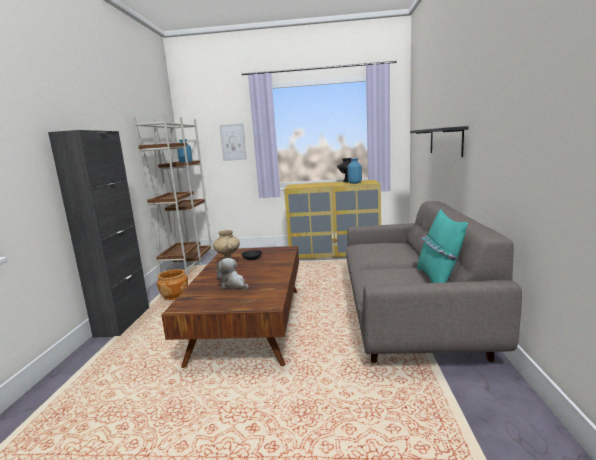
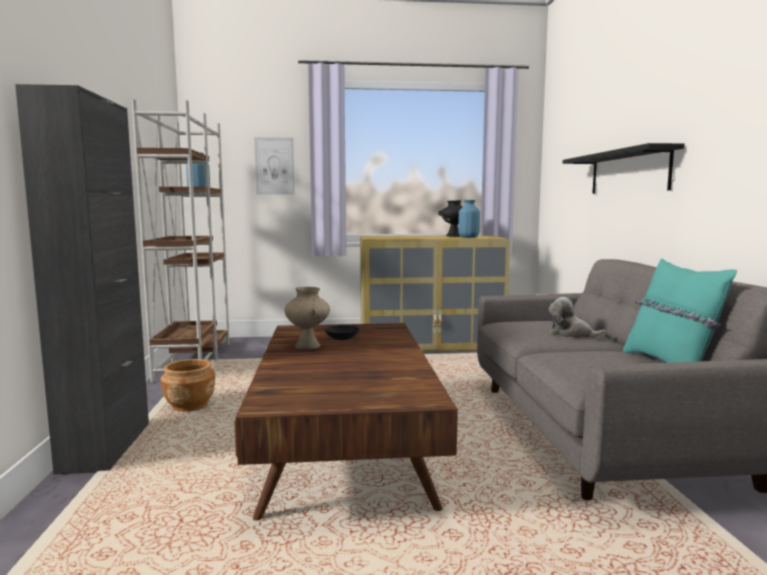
camera: 10 degrees left, 5 degrees down
(233, 285) = (339, 373): plush toy -> plush toy (571, 334)

